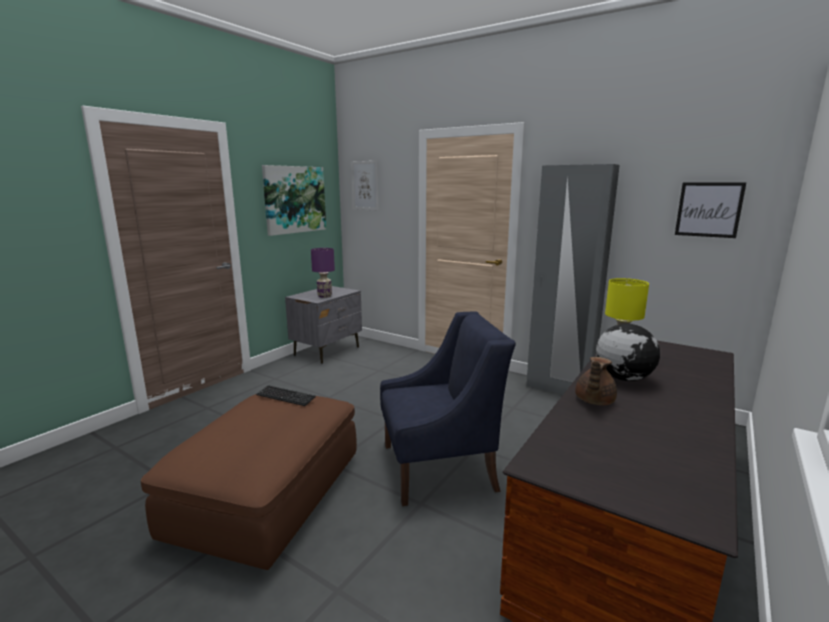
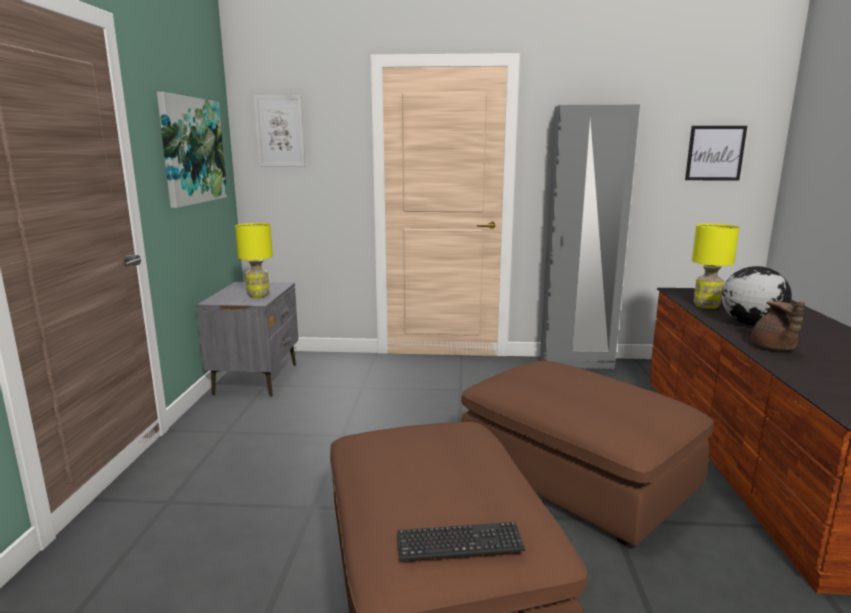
camera: 30 degrees left, 0 degrees up
(285, 397) = (409, 433): keyboard -> keyboard (459, 543)
(324, 296) = (258, 296): purple table lamp -> yellow table lamp
(440, 467) = (577, 474): blue armchair -> brown ottoman

